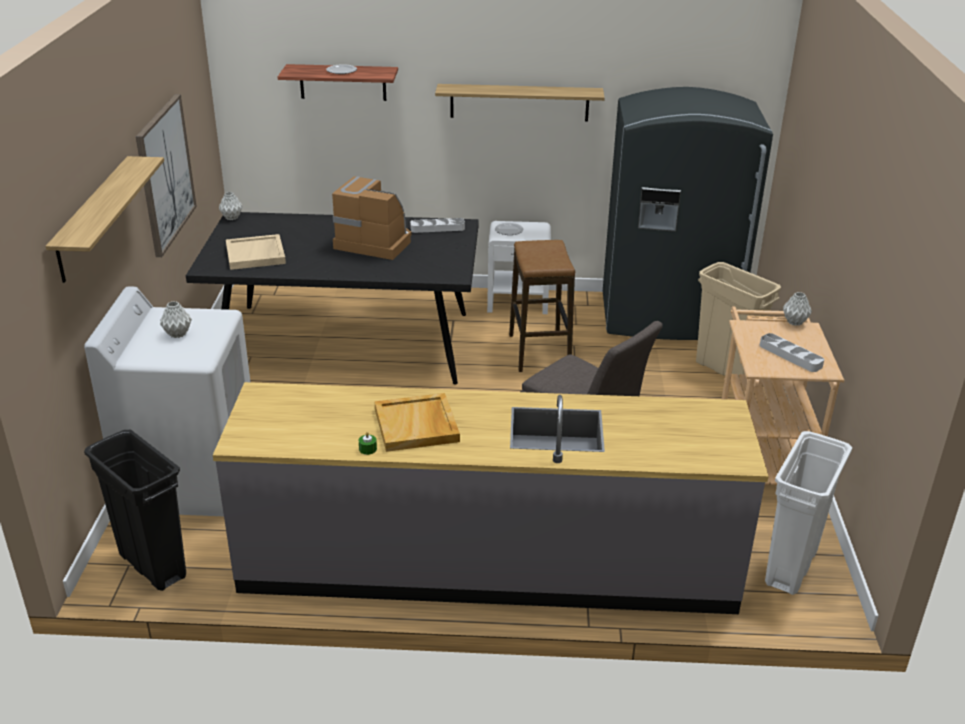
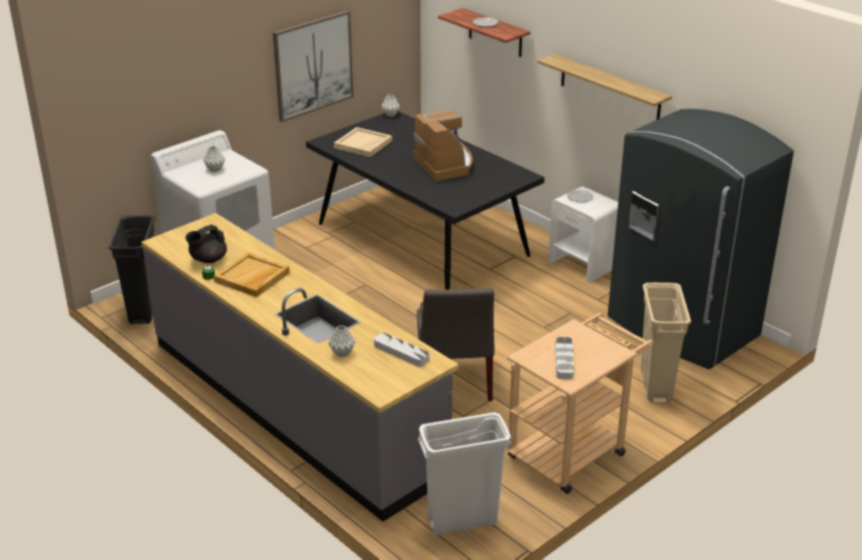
camera: 45 degrees right, 0 degrees up
(94, 218) = (195, 77): shelf -> none
(333, 433) = (208, 260): none -> black teapot
(437, 228) = (503, 172): grey tray -> grey tray (401, 352)
(539, 352) = (537, 305): stool -> none
(794, 322) = (615, 343): grey vase -> grey vase (341, 353)

